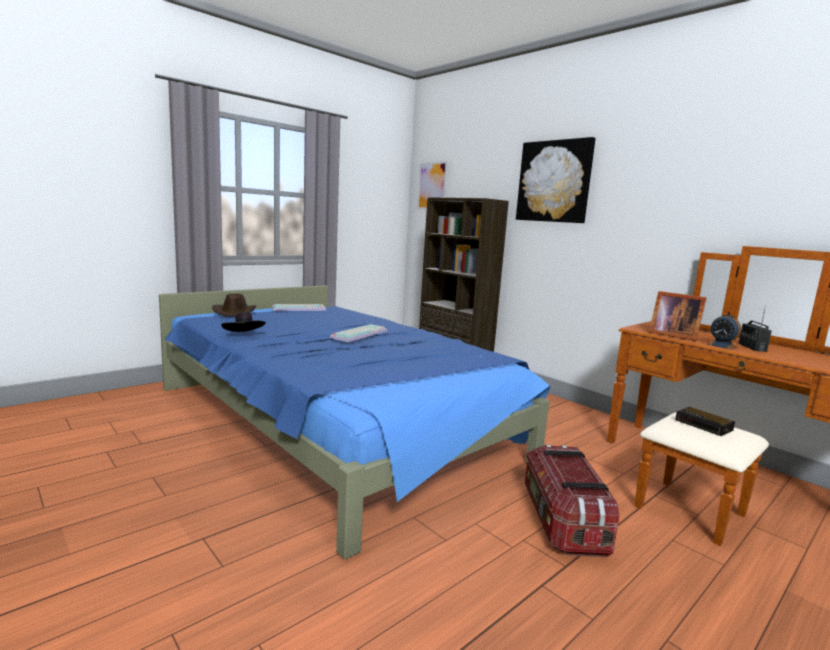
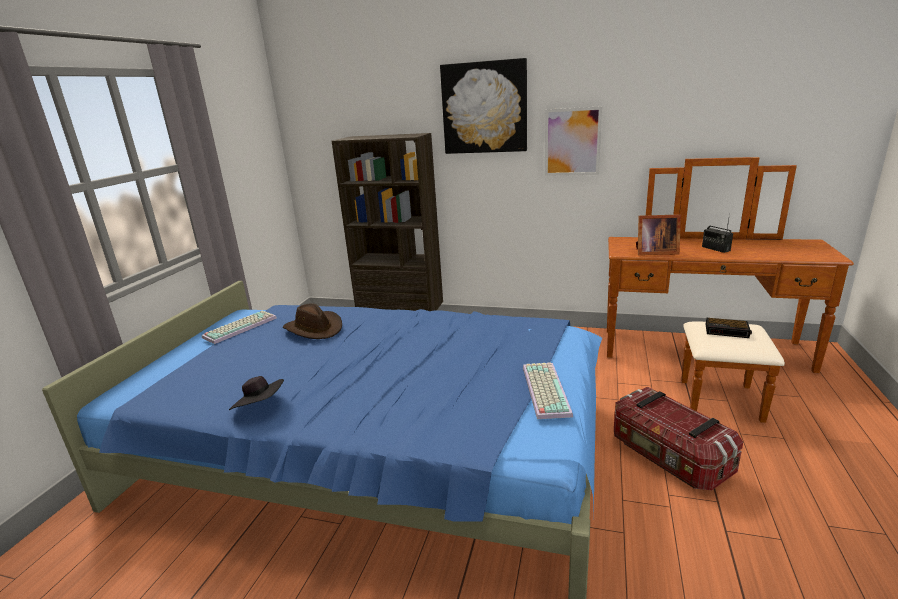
camera: 30 degrees left, 10 degrees up
(234, 312) = (170, 368): brown hat -> brown hat (314, 328)
(359, 334) = (384, 346): keyboard -> keyboard (543, 390)
(432, 186) = (316, 120): picture -> picture (572, 142)
(722, 346) = (700, 254): alarm clock -> none

